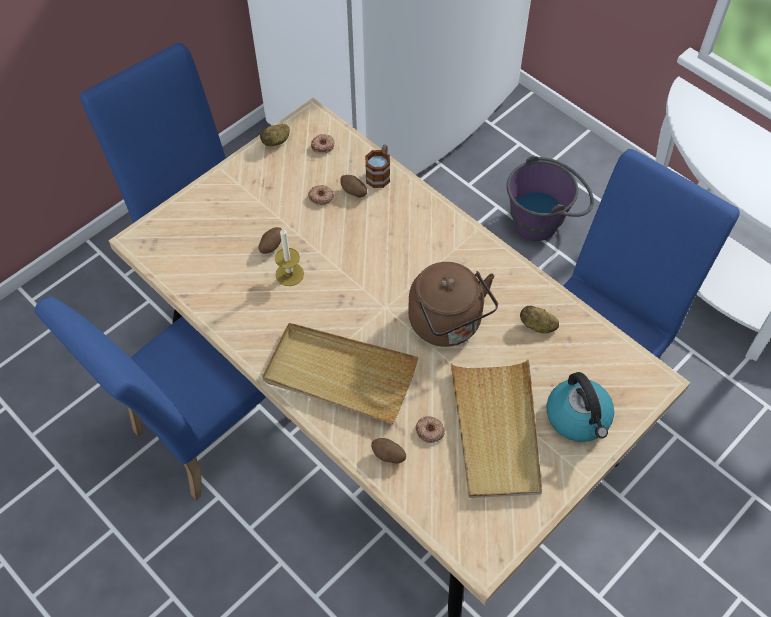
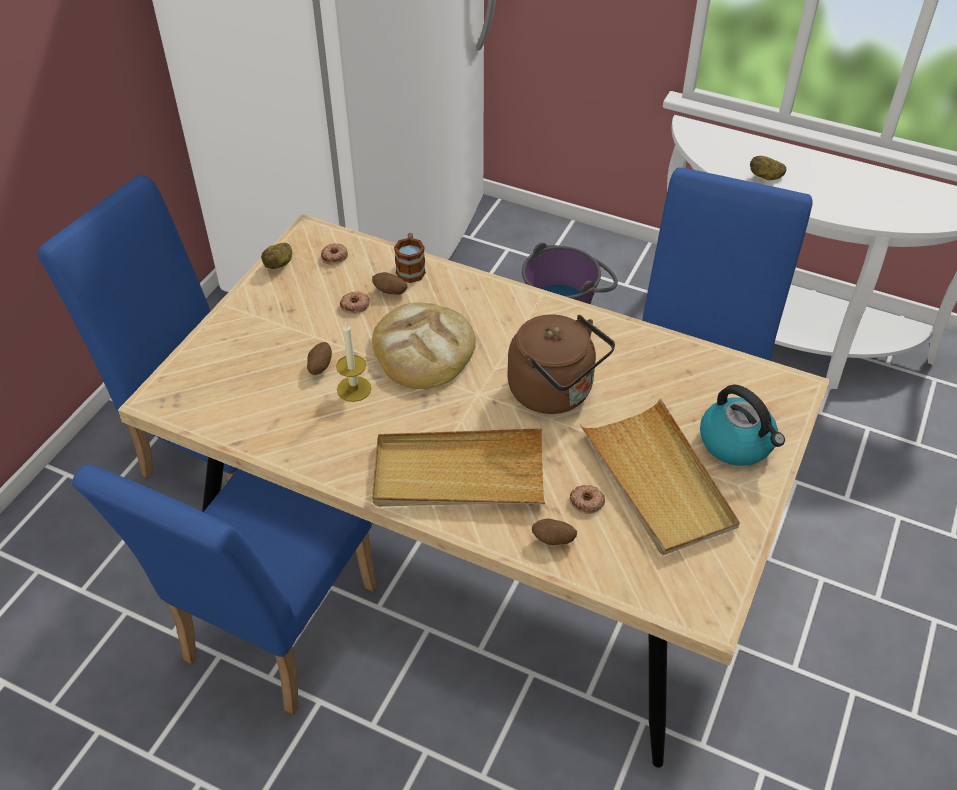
camera: 20 degrees left, 10 degrees down
(358, 254) = (423, 349): none -> bread
(537, 326) = (650, 368): potato -> potato (765, 177)

